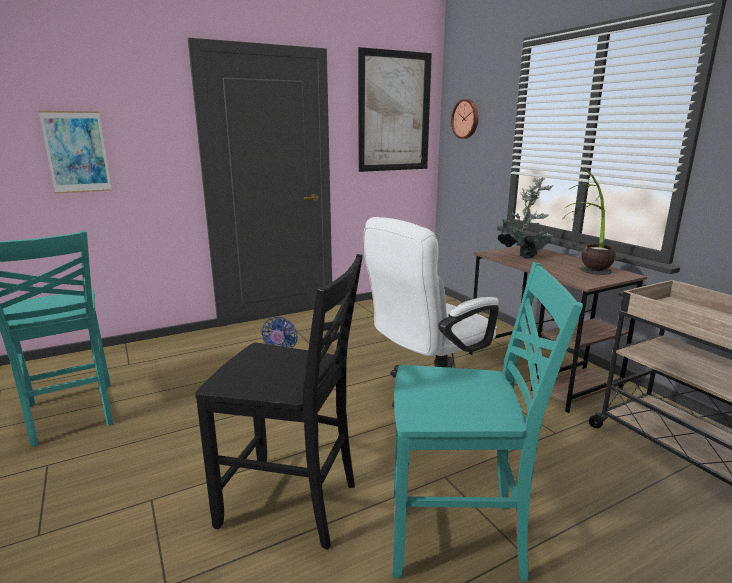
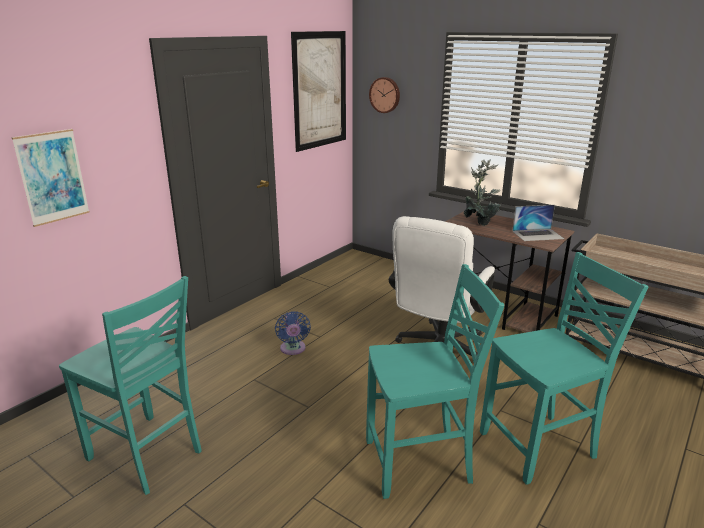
camera: 25 degrees left, 5 degrees up
(291, 504) = (420, 463): black chair -> turquoise chair
(586, 273) = (537, 235): potted plant -> laptop

